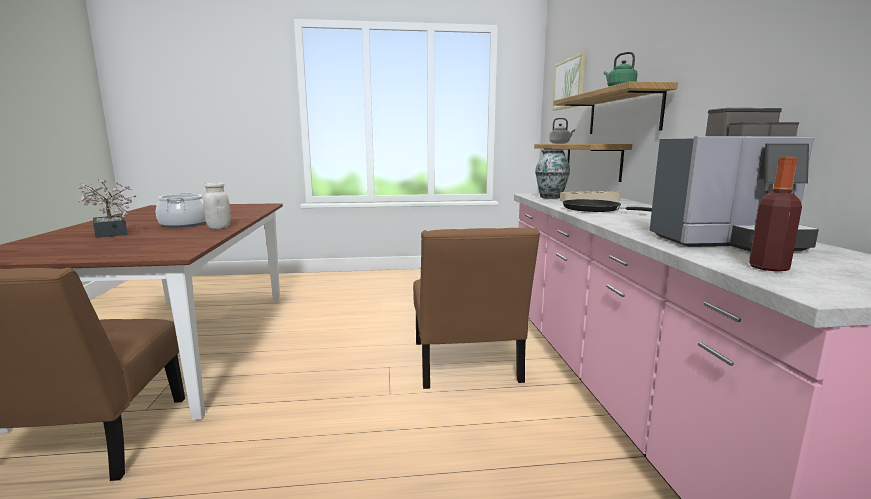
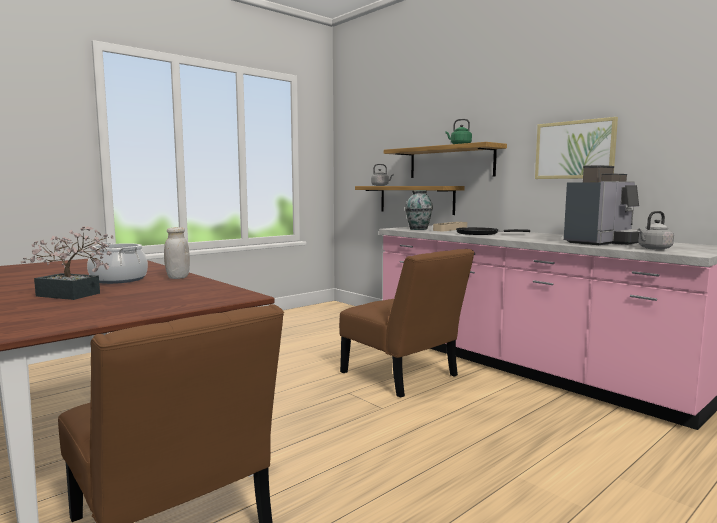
camera: 35 degrees left, 5 degrees down
(569, 83) = (376, 135): picture -> picture (574, 150)
(768, 267) = (653, 248): bottle -> grey kettle

